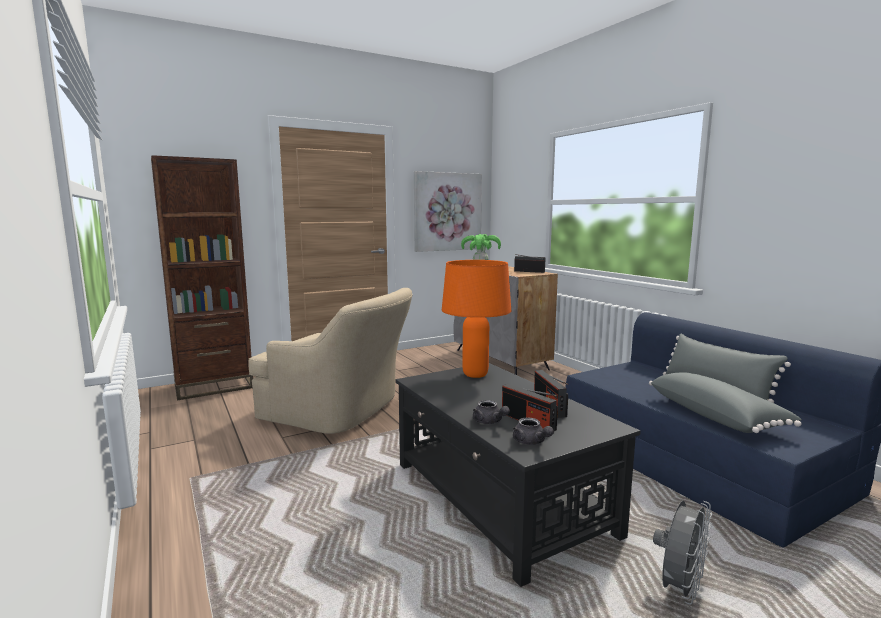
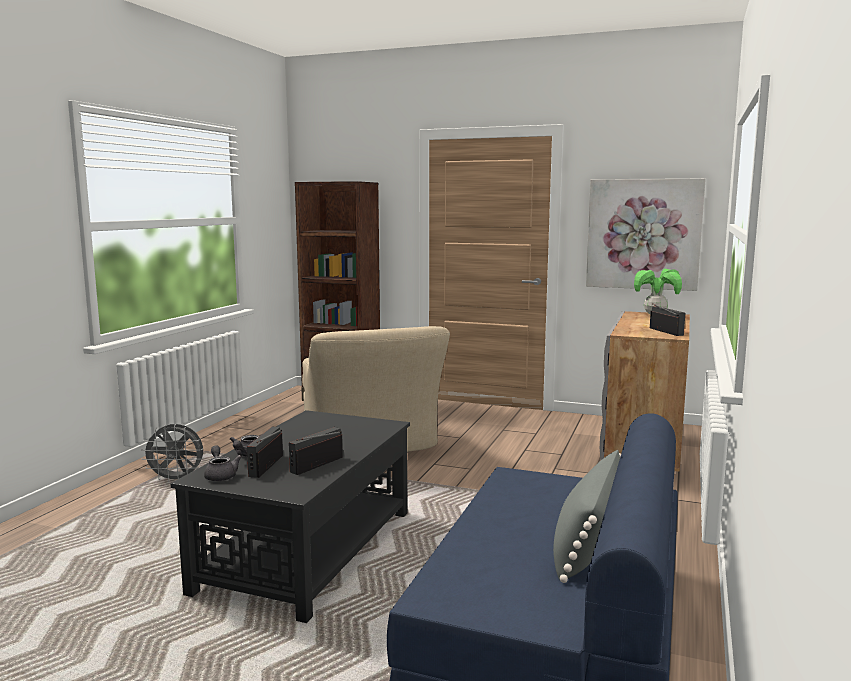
camera: 50 degrees right, 0 degrees up
(475, 375) = (361, 426): orange table lamp -> none
(531, 442) = (220, 475): grey teapot -> grey teapot turned 135 degrees clockwise
(679, 588) = (247, 666): grey fan -> grey fan (177, 480)
(716, 416) = (486, 554): grey pillow -> none

